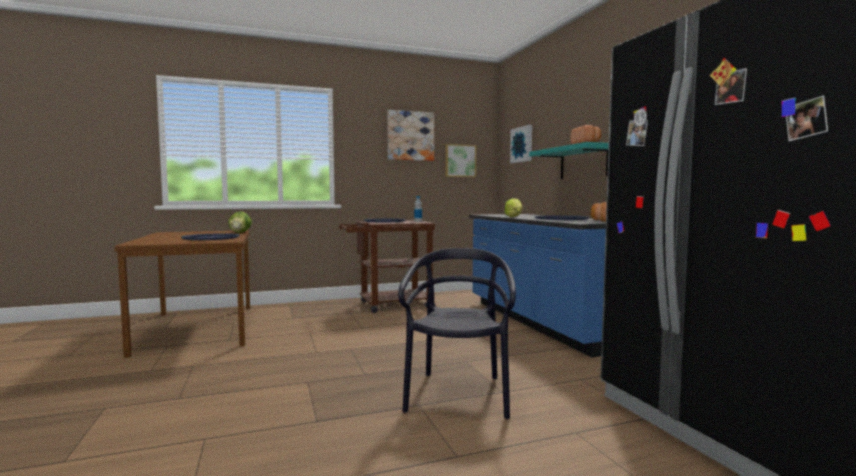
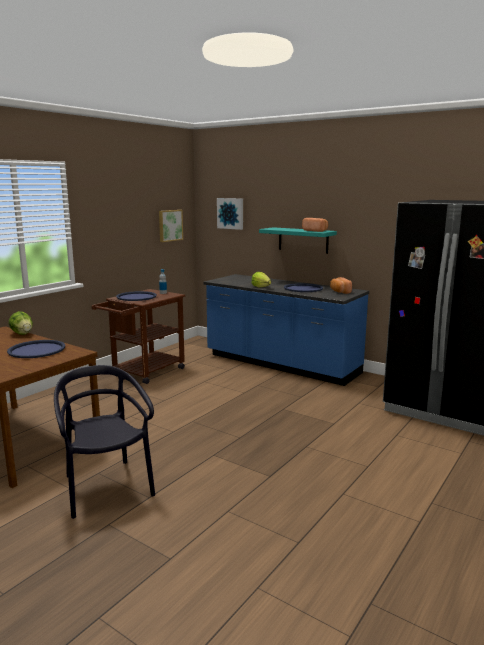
camera: 35 degrees left, 10 degrees up
(410, 136) = (132, 205): picture -> none
(458, 395) = (316, 433): black chair -> black chair (106, 488)

